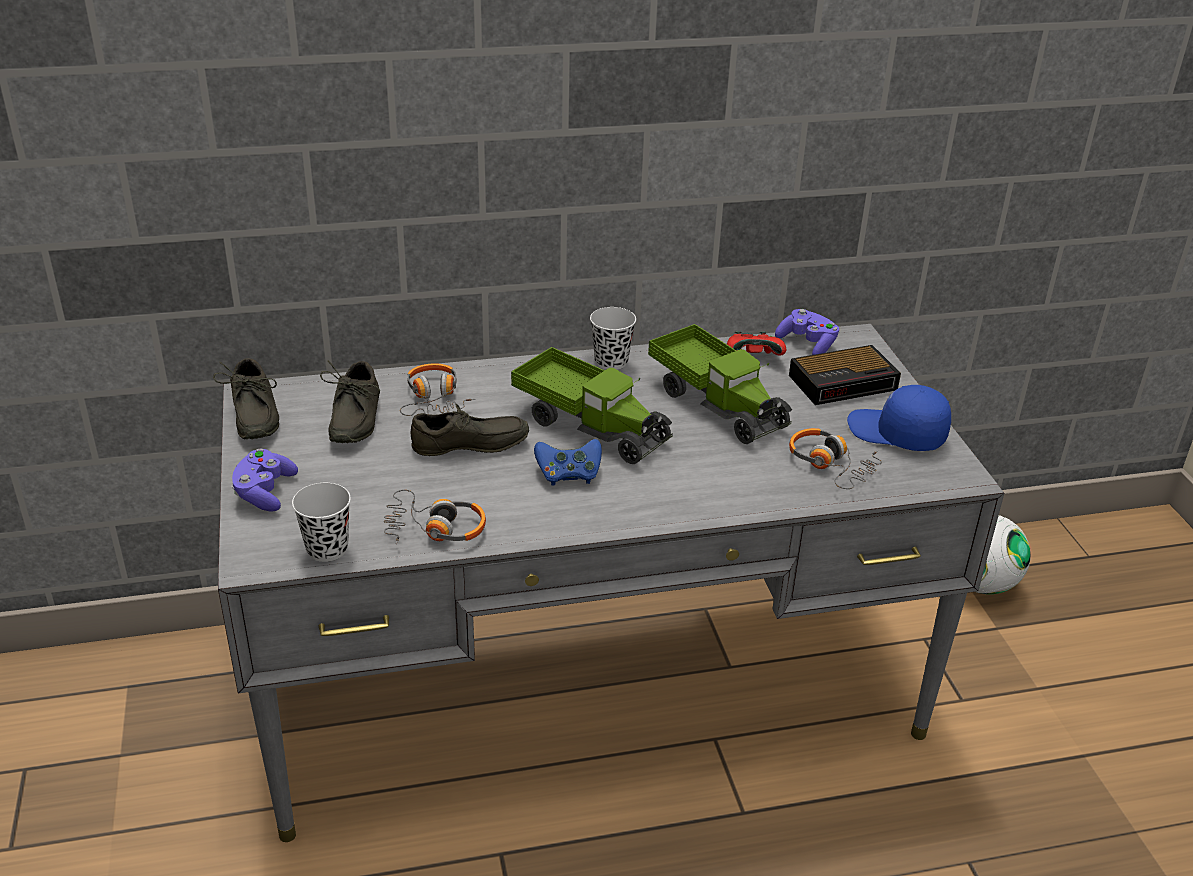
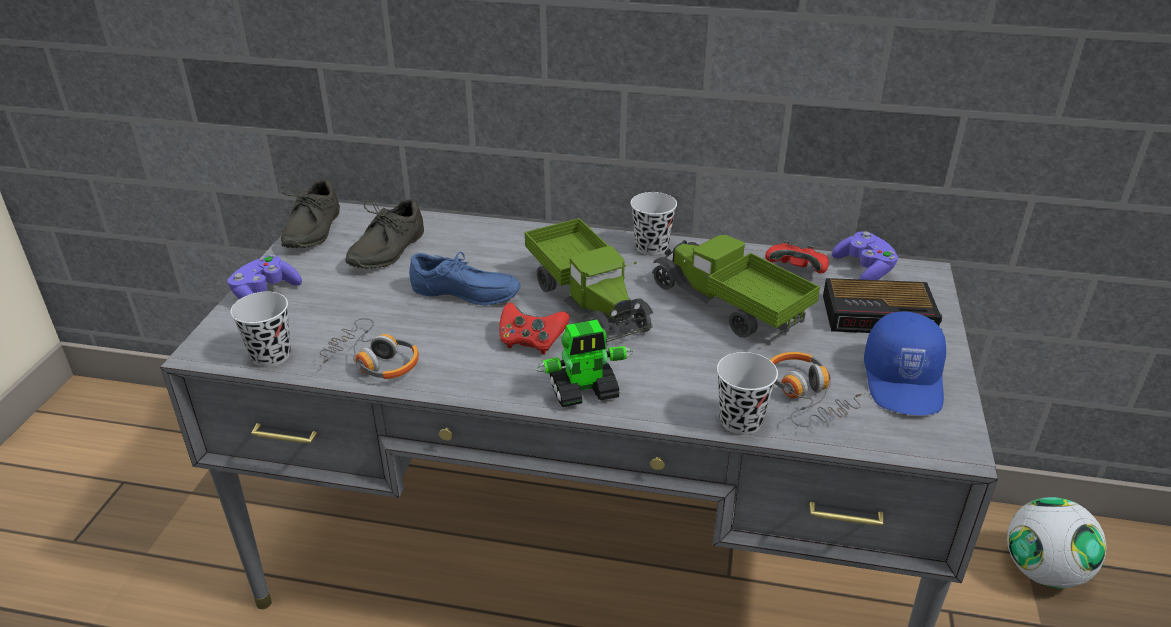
camera: 25 degrees right, 0 degrees up
(433, 399) = (467, 247): headphones -> none
(471, 447) = (464, 295): grey shoe -> blue shoe
(568, 475) = (531, 341): blue game controller -> red game controller
(649, 506) = (585, 391): none -> toy robot
(717, 403) = (728, 306): toy truck -> toy truck turned 150 degrees clockwise
(793, 498) = (740, 421): none -> black cup
(896, 434) = (904, 381): blue cap -> blue cap turned 135 degrees counterclockwise

